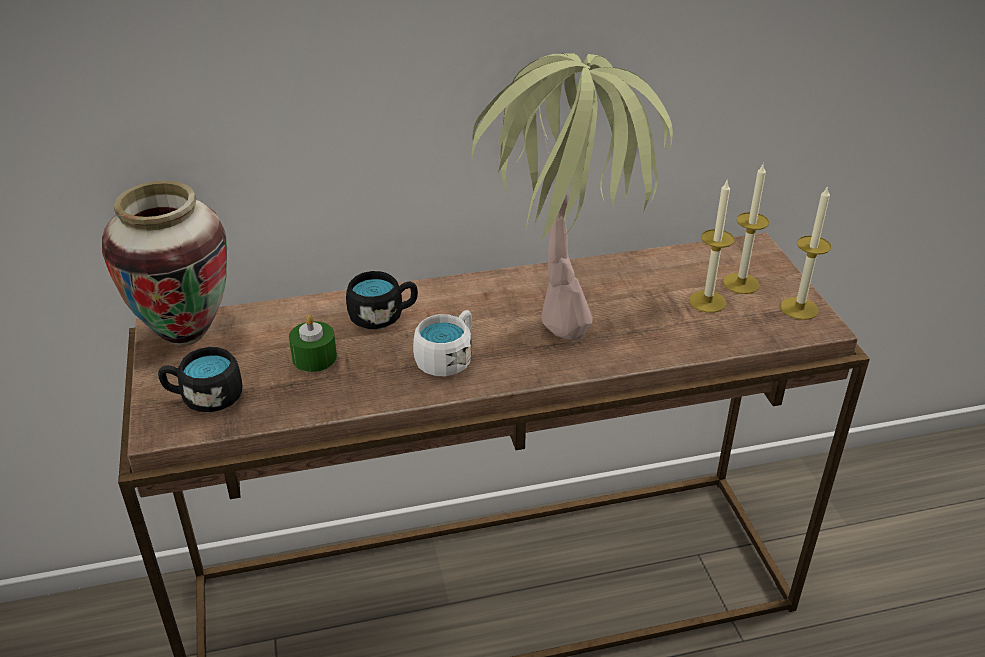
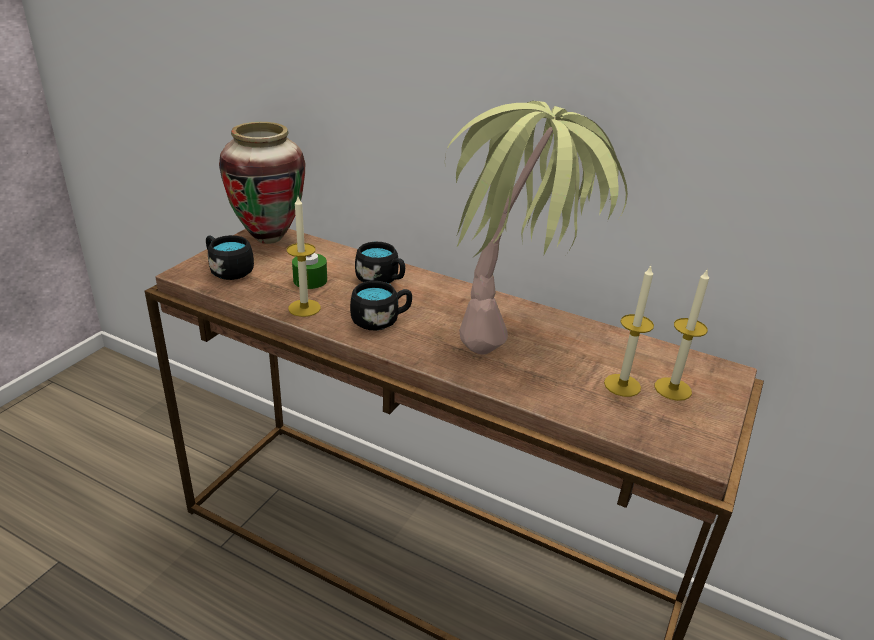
camera: 40 degrees right, 5 degrees down
(448, 358) = (381, 320): white mug -> black mug
(799, 308) = (700, 432): candle -> candle (304, 308)

